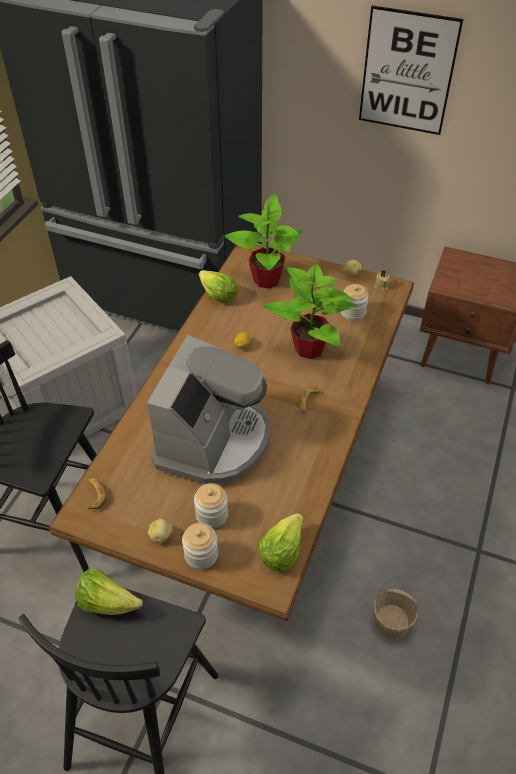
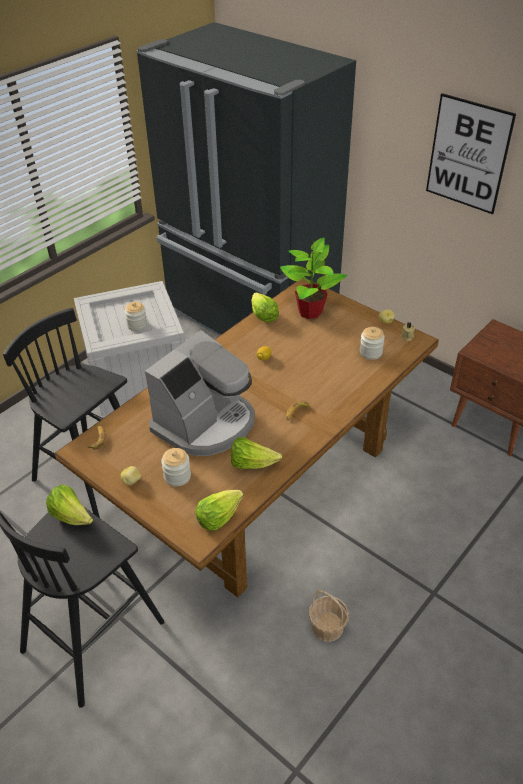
camera: 20 degrees right, 5 degrees down
(201, 555) = (155, 502): jar -> jar (137, 325)
(288, 476) = (252, 464): none -> lettuce
(310, 348) = (319, 372): potted plant -> none

